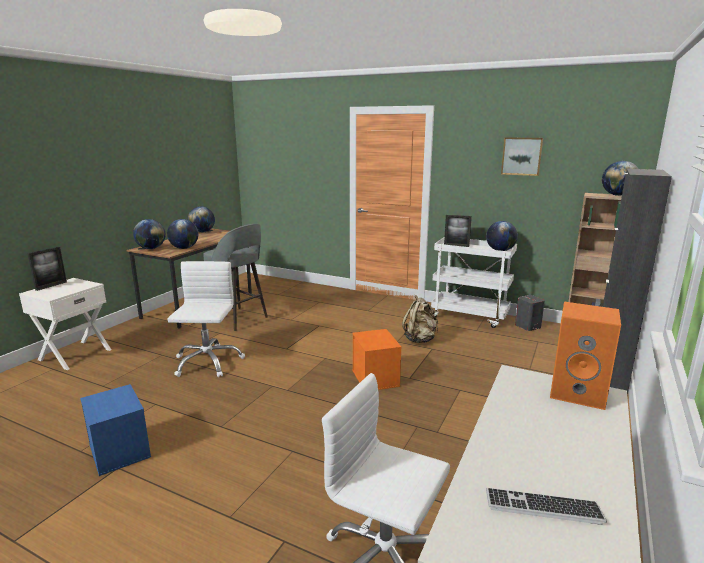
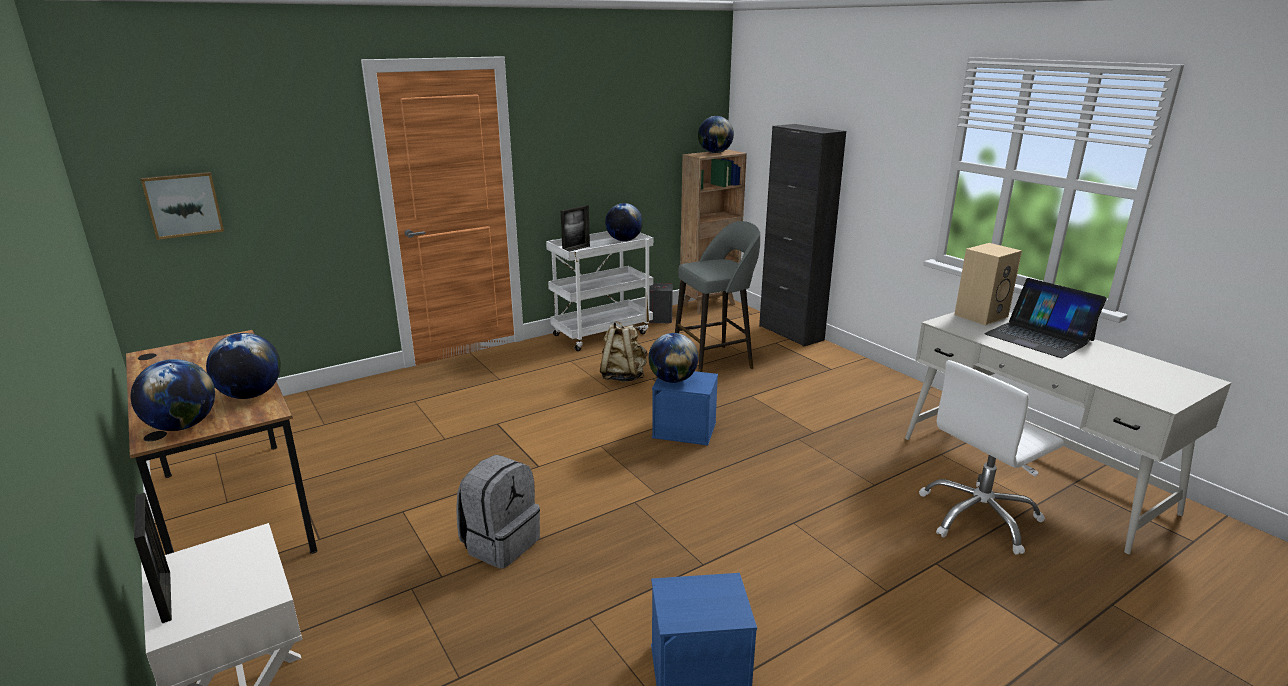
camera: 60 degrees left, 5 degrees up
(202, 232) = (150, 363): globe -> globe (672, 380)
(207, 362) = (500, 543): white office chair -> grey backpack
(238, 319) = (372, 482): grey stool -> grey stool (714, 361)
(376, 378) = (685, 429): orange storage box -> blue storage box
(521, 156) = (617, 120): picture -> picture (183, 204)
(542, 507) = (1121, 368): keyboard -> none
(566, 435) = (1039, 337): none -> laptop
(579, 392) = (980, 315): orange speaker -> beige speaker

